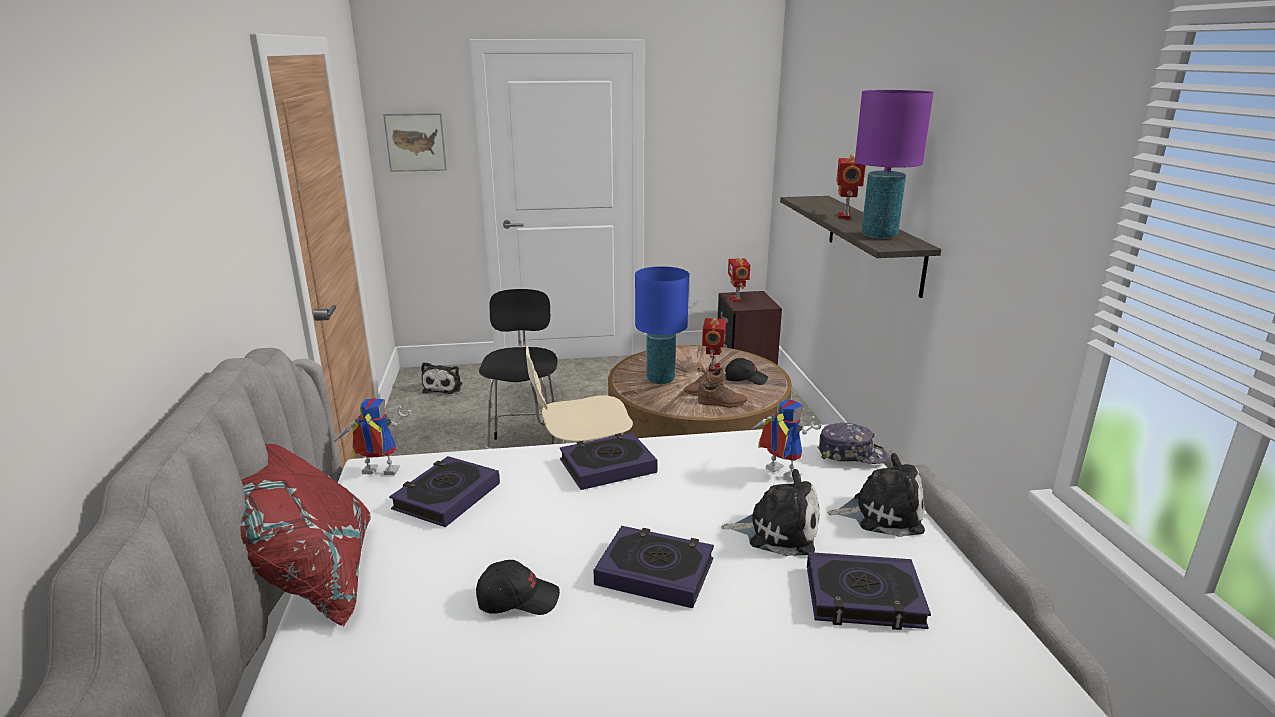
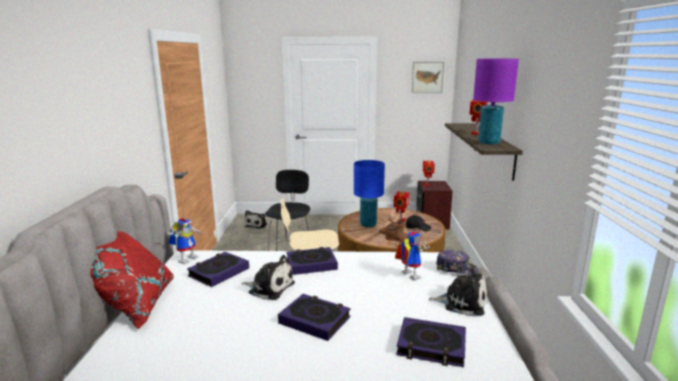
camera: 10 degrees right, 5 degrees down
(376, 474) = (187, 258): toy robot -> toy robot turned 105 degrees clockwise
(415, 142) = (250, 91): picture -> picture (427, 77)
(517, 599) = (234, 326): black cap -> none
(777, 531) = (394, 306): plush toy -> plush toy (269, 287)

